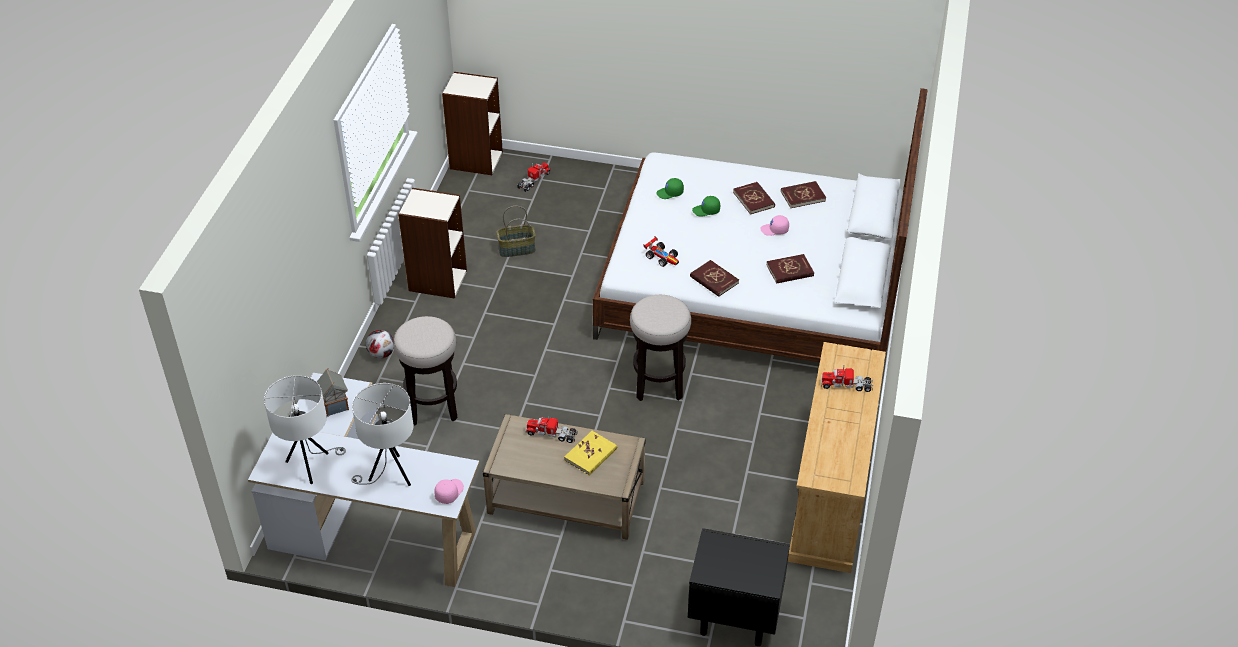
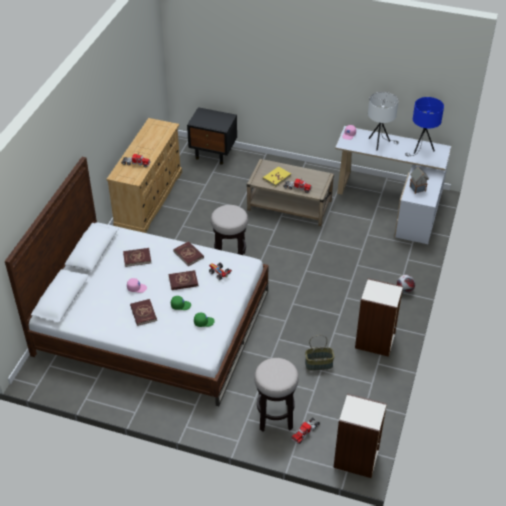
camera: 175 degrees left, 0 degrees up
(311, 465) = (421, 149): white table lamp -> blue table lamp
(433, 406) = (367, 256): stool -> stool (275, 417)
(803, 196) = (106, 315): red book -> red book (183, 281)

